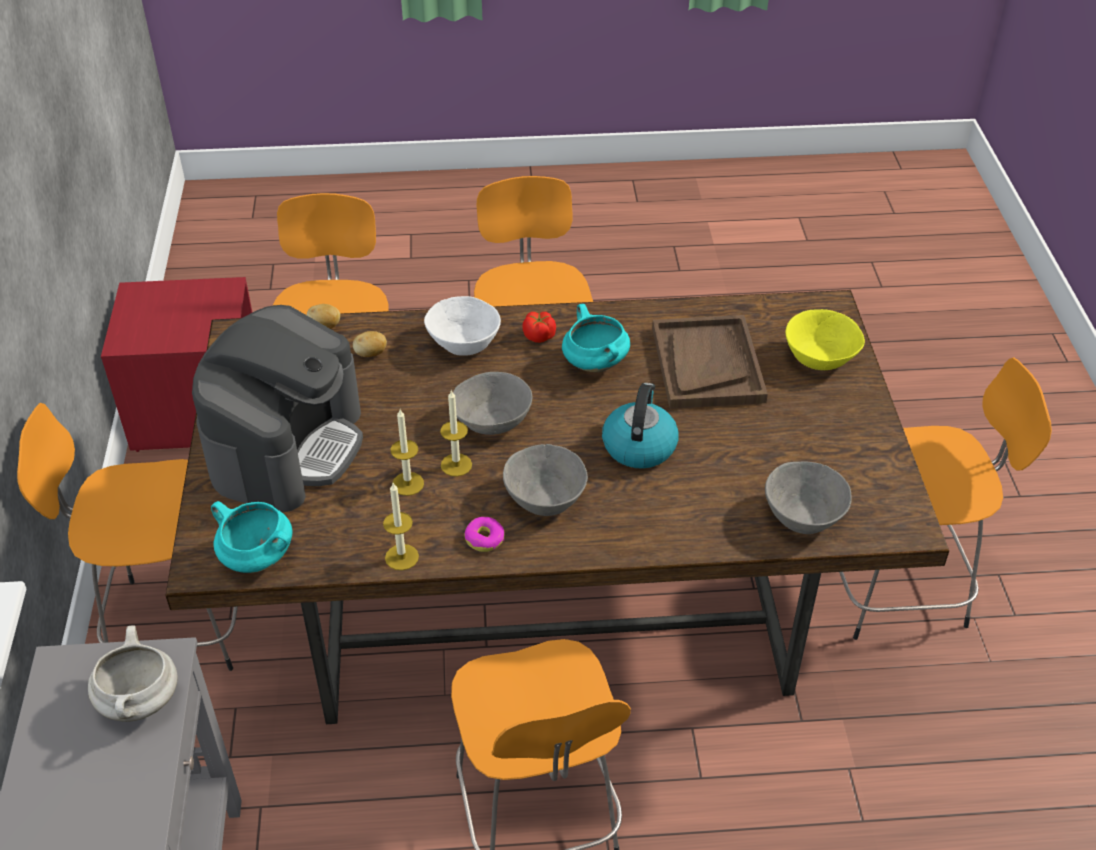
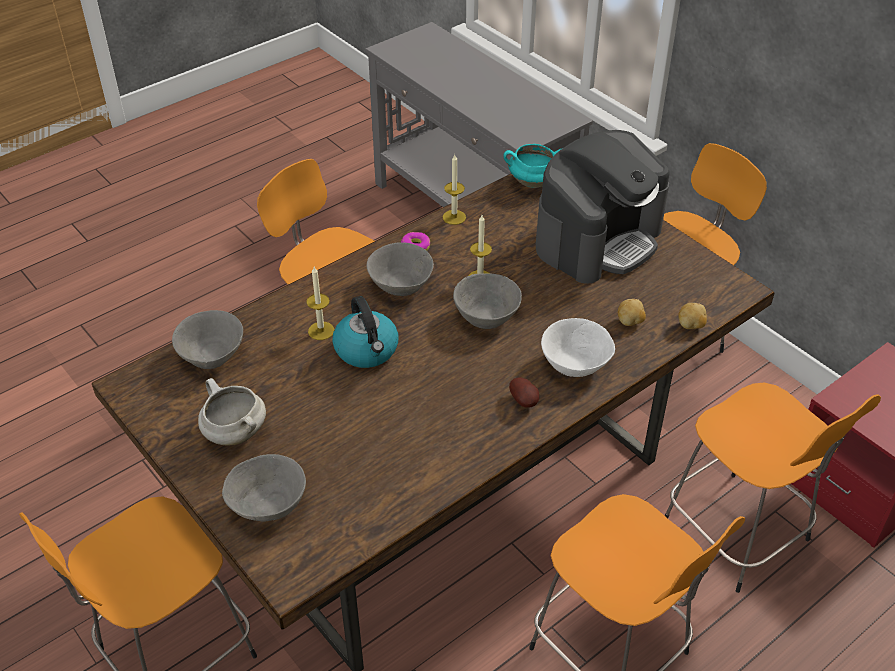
camera: 145 degrees right, 0 degrees up
(140, 702) = (513, 124): white cooking pot -> white cooking pot (234, 433)
(287, 446) = (598, 239): coffee machine -> coffee machine turned 120 degrees counterclockwise
(408, 484) = (497, 254): candle -> candle (321, 331)
(539, 336) = (525, 401): tomato -> potato
(594, 363) = (459, 399): turquoise cooking pot -> none
(707, 364) = (365, 446): brown tray -> none
(819, 359) = (269, 504): yellow bowl -> grey bowl

